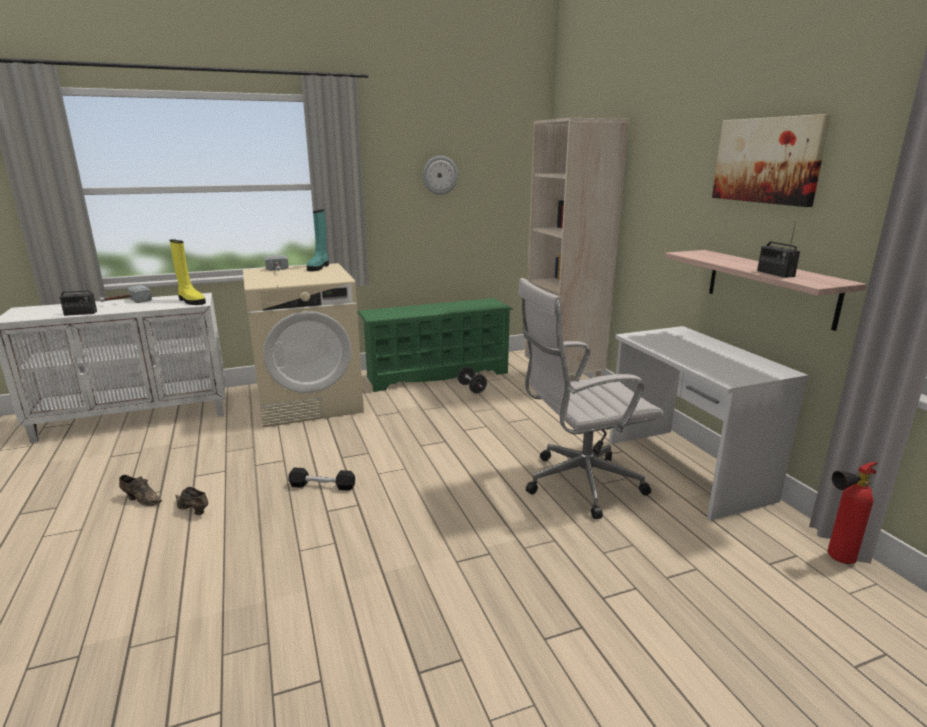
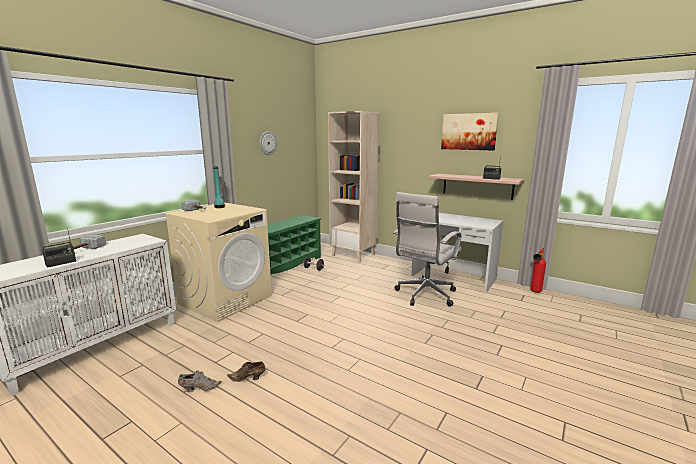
camera: 35 degrees left, 5 degrees down
(141, 500) = (199, 388): brown shoe -> grey shoe
(191, 301) = (143, 240): yellow boot -> none
(322, 486) = (309, 337): black dumbbell -> none

